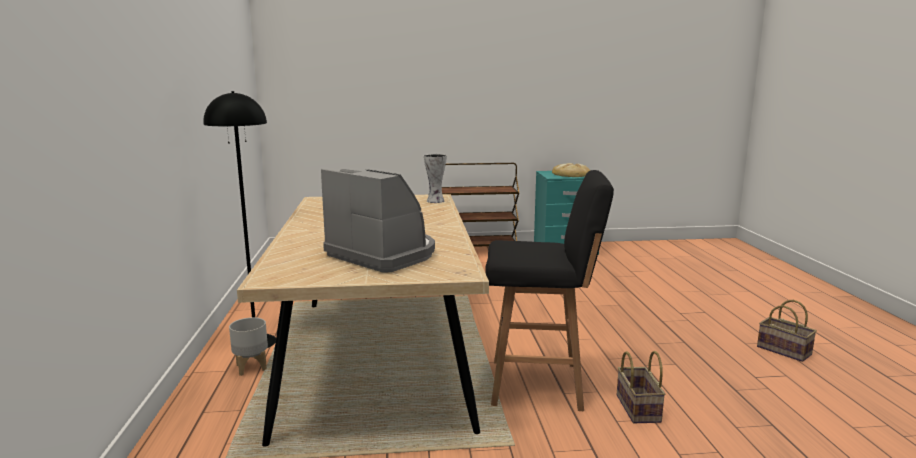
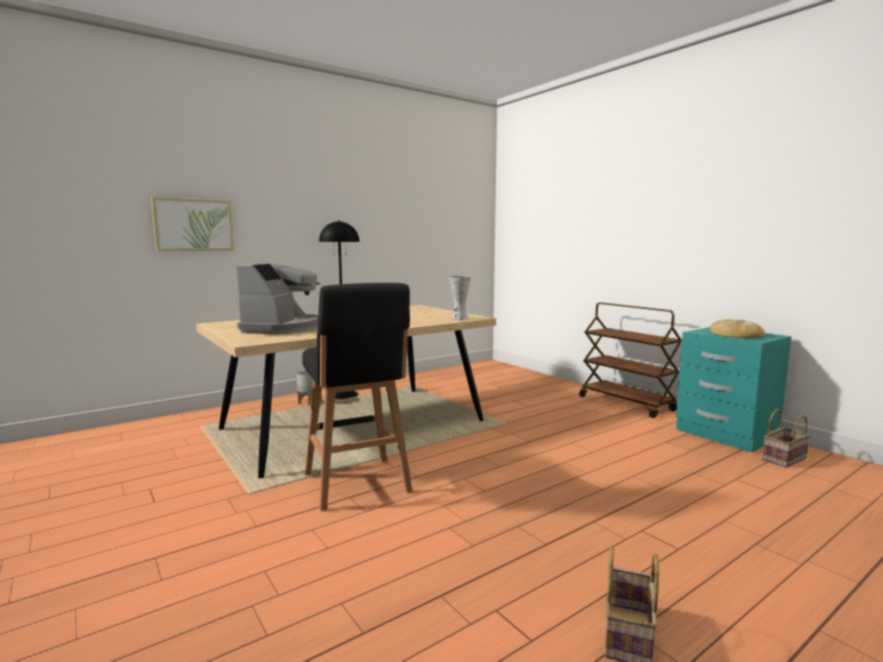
camera: 60 degrees right, 5 degrees down
(81, 114) = (194, 225): none -> picture
(636, 407) = (345, 535): basket -> basket (783, 458)

